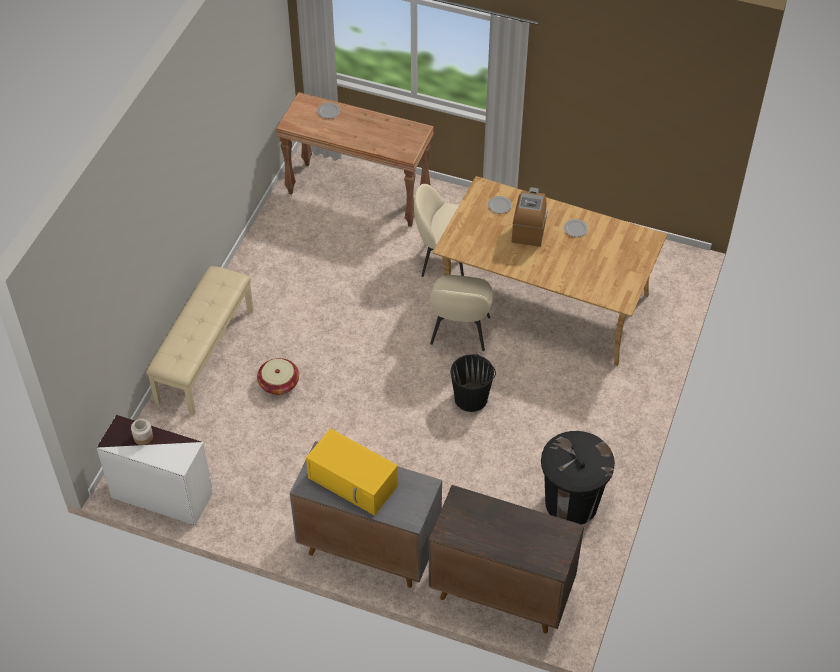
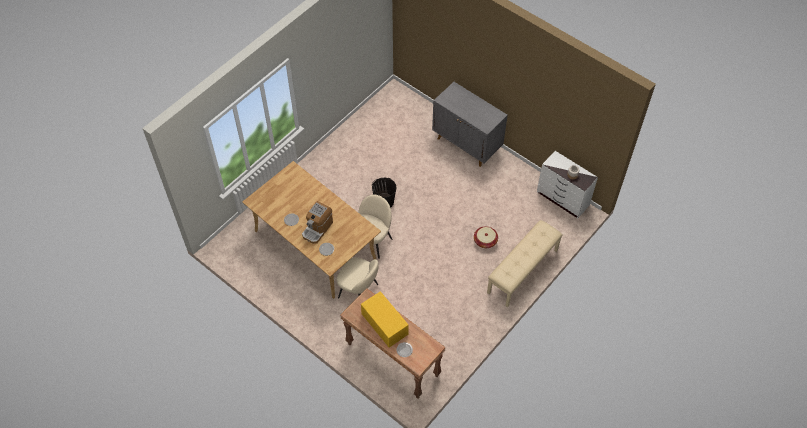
camera: 160 degrees left, 5 degrees up
(354, 482) = (475, 110): yellow microwave -> yellow microwave (384, 323)
(500, 592) = (414, 109): brown cabinet -> none
(571, 503) = (361, 136): black trash can -> none

